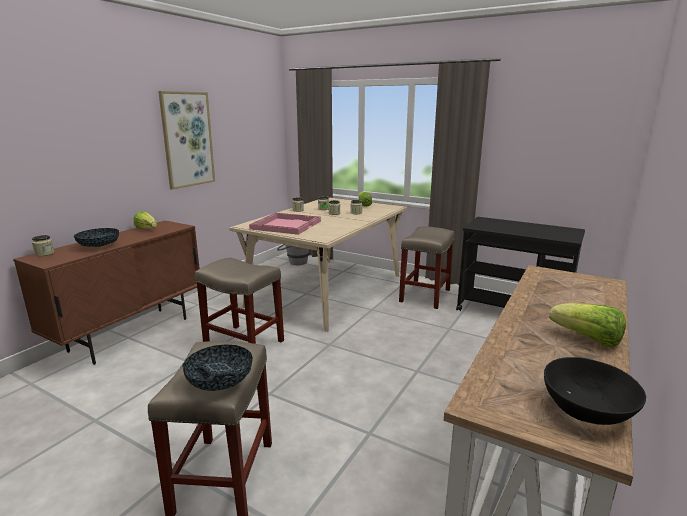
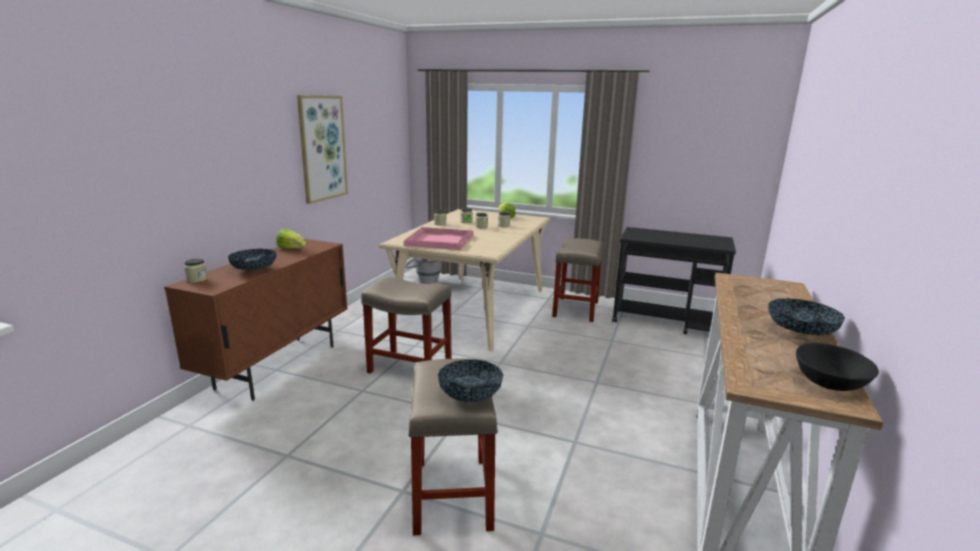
camera: 10 degrees left, 0 degrees up
(587, 339) = (800, 332): lettuce -> bowl

